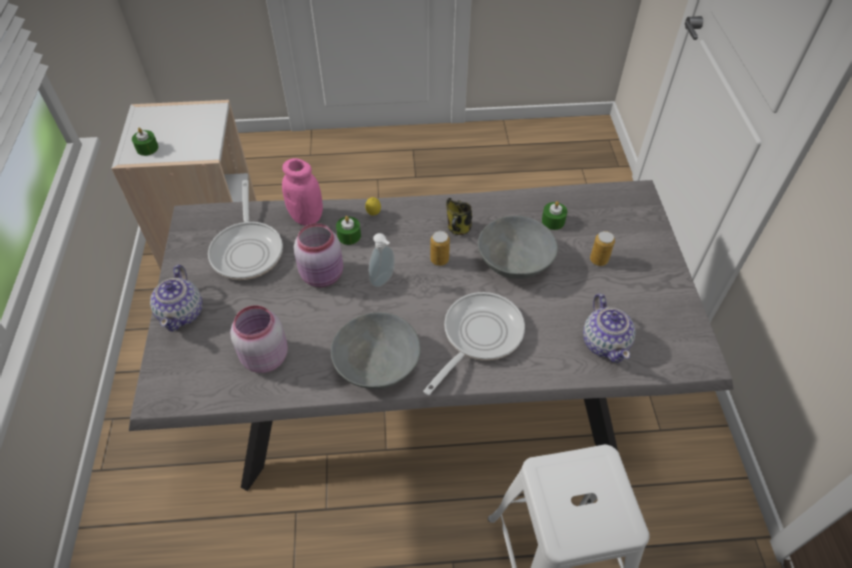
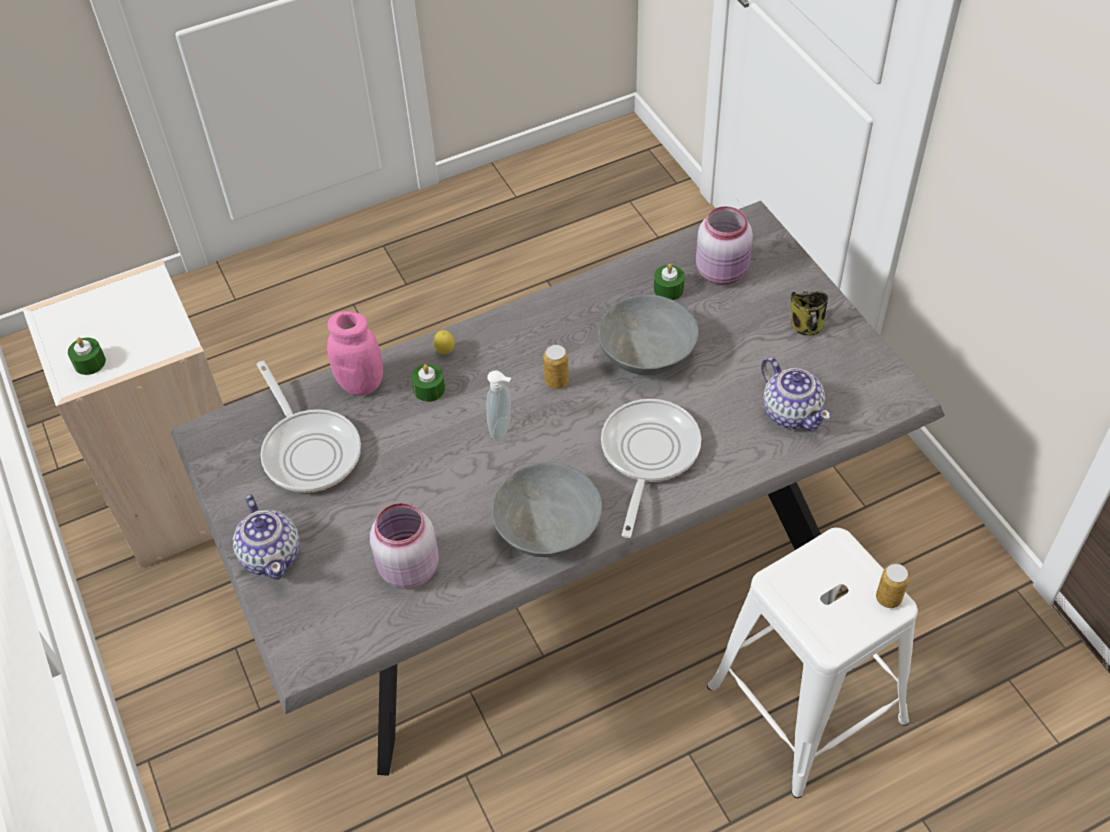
camera: 20 degrees left, 0 degrees up
(323, 275) = (424, 448): pink jar -> pink jar (723, 271)
(458, 229) = (560, 336): mug -> mug (807, 327)
(598, 260) = (742, 319): can -> can (888, 598)

